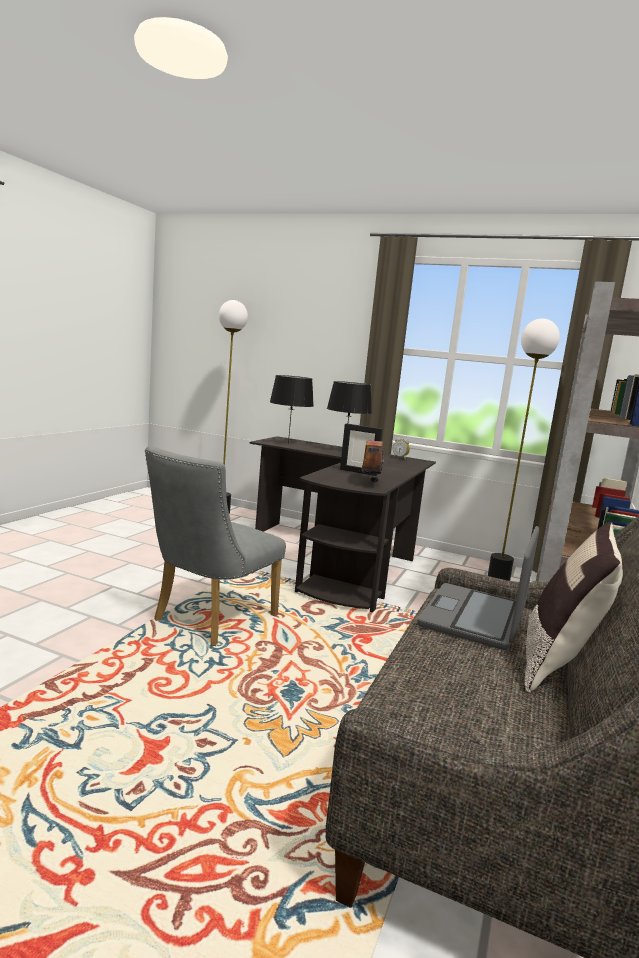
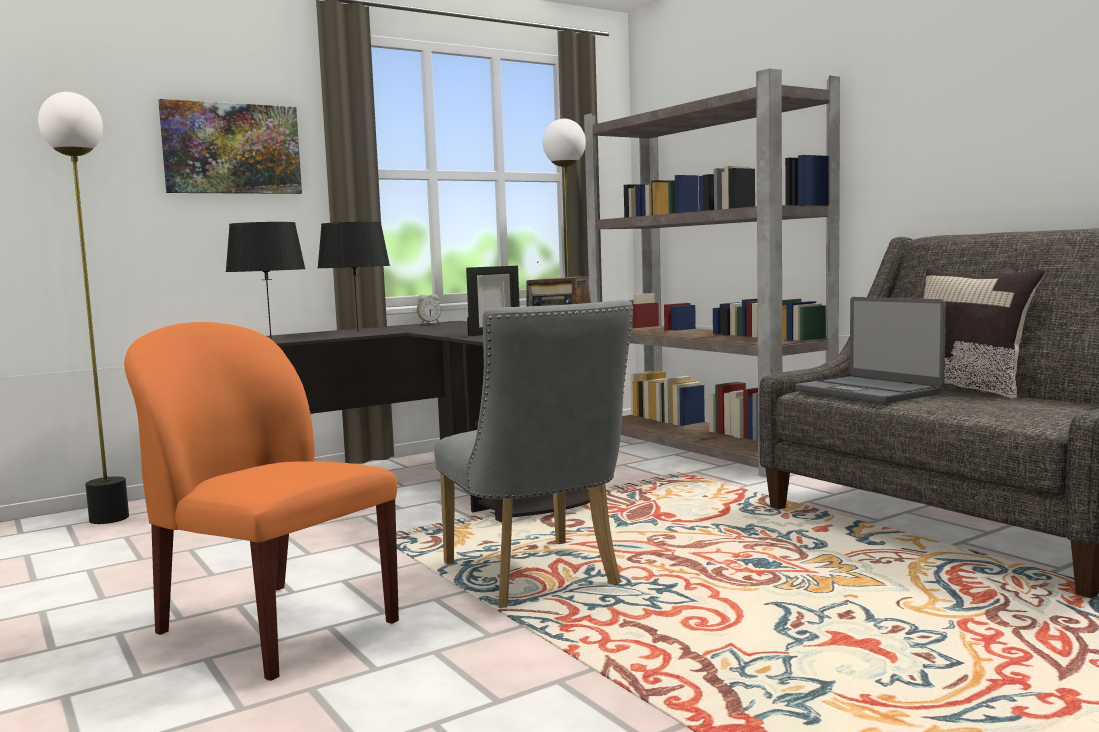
camera: 55 degrees left, 5 degrees down
(106, 575) = (273, 627): none -> orange chair
(324, 331) = (232, 149): none -> picture

